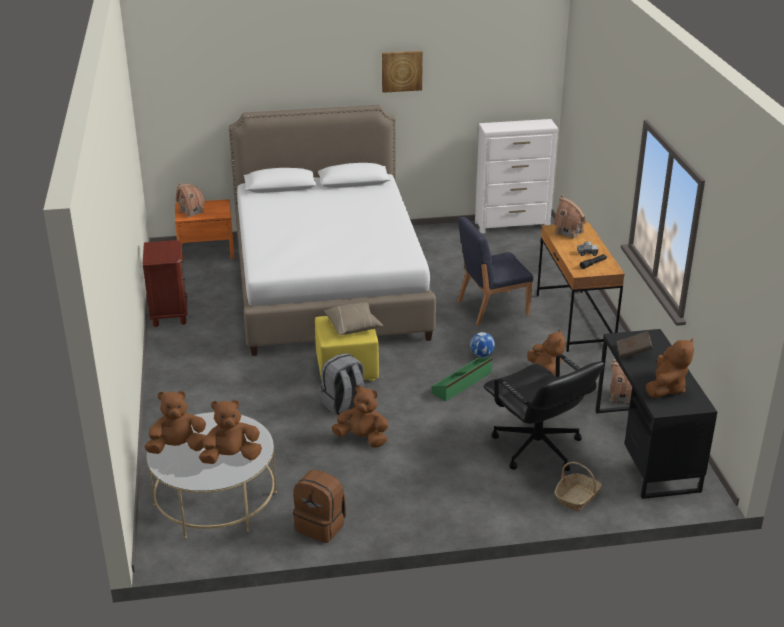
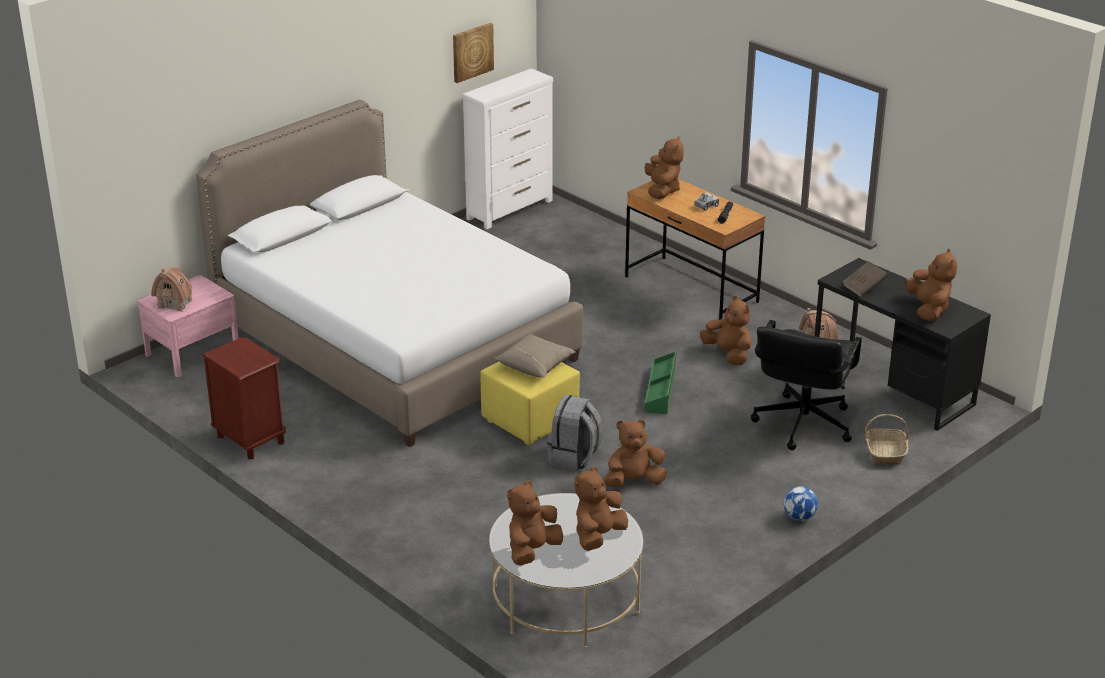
camera: 35 degrees left, 0 degrees up
(206, 250) = (192, 352): orange nightstand -> pink nightstand
(321, 526) = (699, 577): brown backpack -> none
(401, 71) = (378, 50): picture -> picture (472, 52)
(481, 355) = (645, 356): football -> football (799, 517)
(491, 308) = (596, 305): blue chair -> none
(537, 448) = (802, 424): black office chair -> black office chair turned 90 degrees clockwise
(569, 232) = (662, 190): toy house -> brown plush toy

